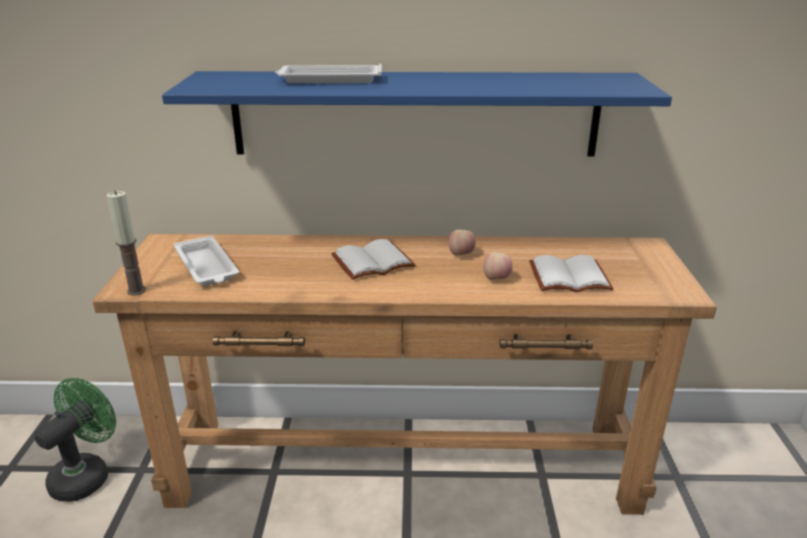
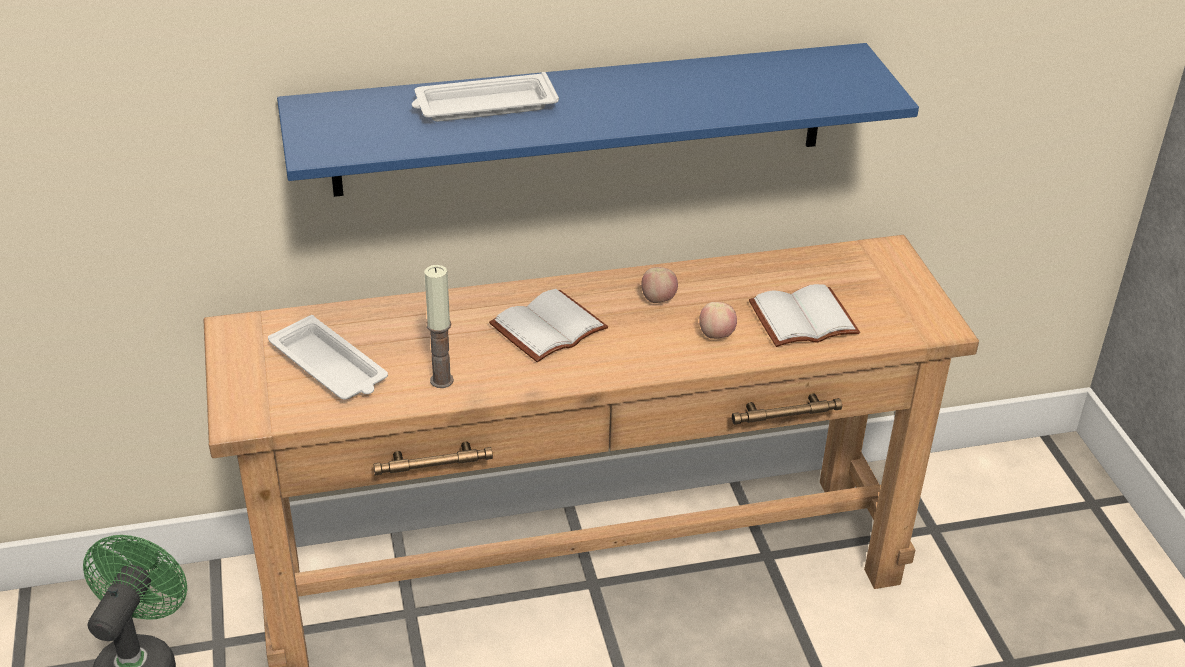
camera: 15 degrees left, 10 degrees up
(136, 291) = (260, 420): candle -> candle (441, 380)

